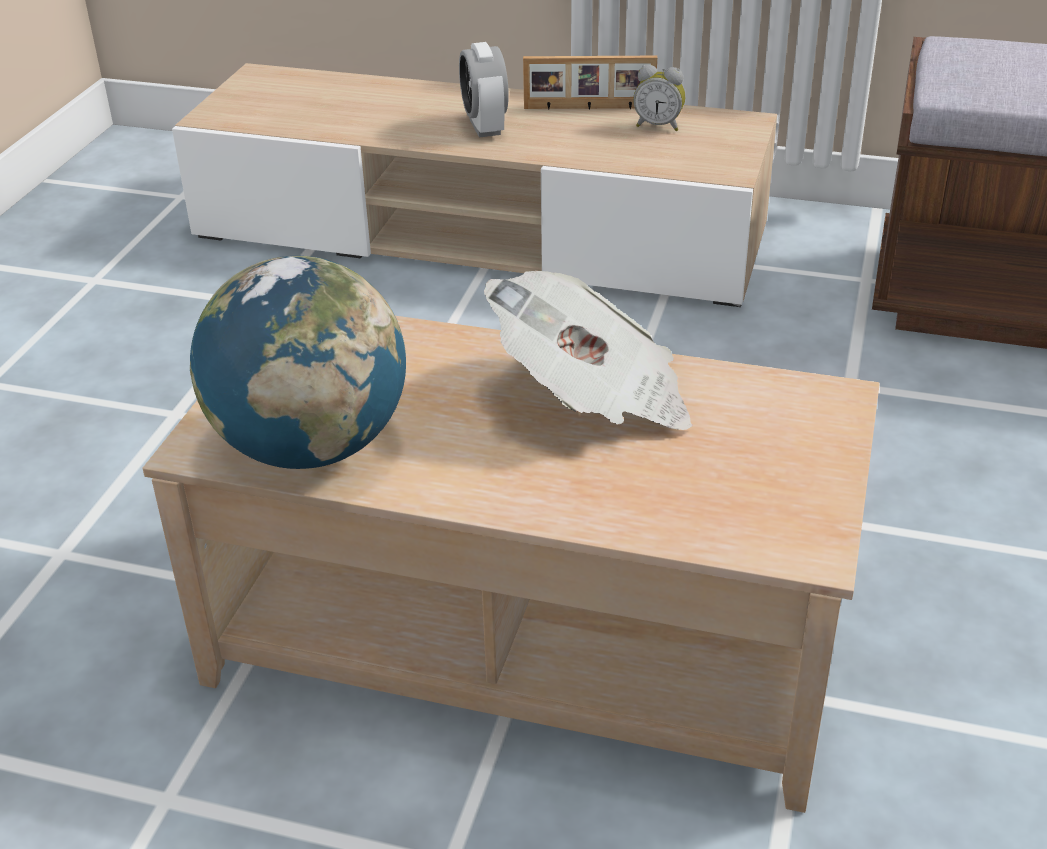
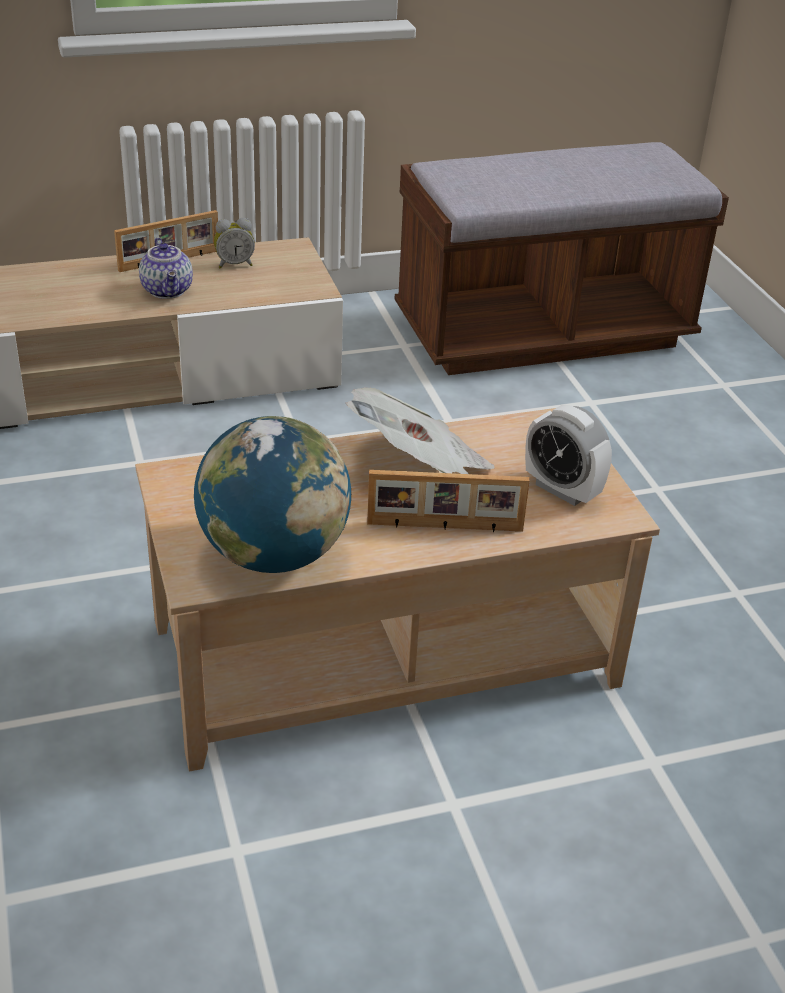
camera: 35 degrees left, 0 degrees up
(485, 127) = (103, 293): alarm clock -> alarm clock (562, 490)
(547, 484) = (445, 527): none -> picture frame
(557, 138) = (168, 291): none -> teapot

